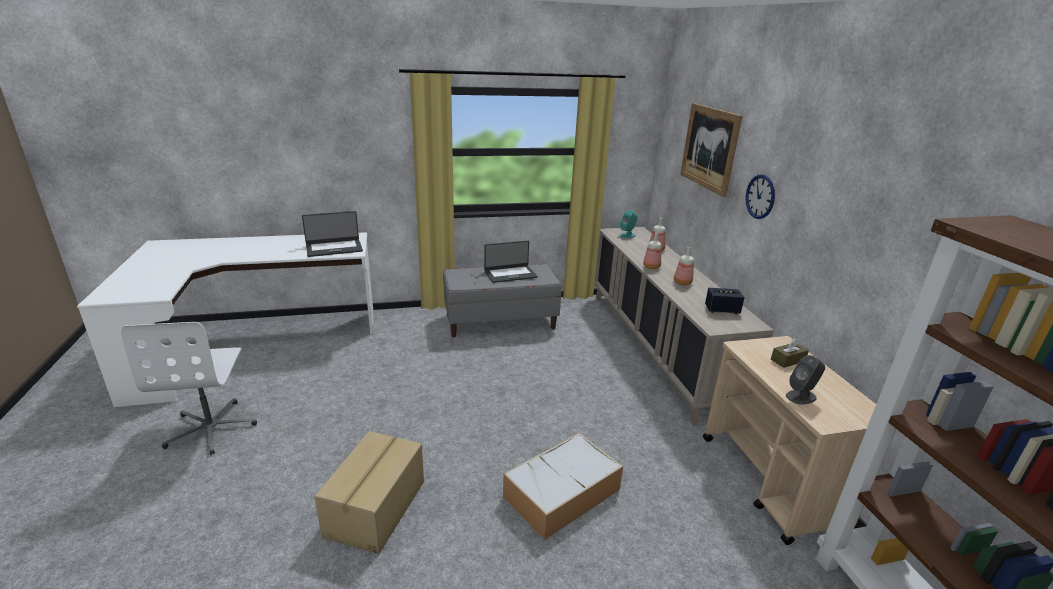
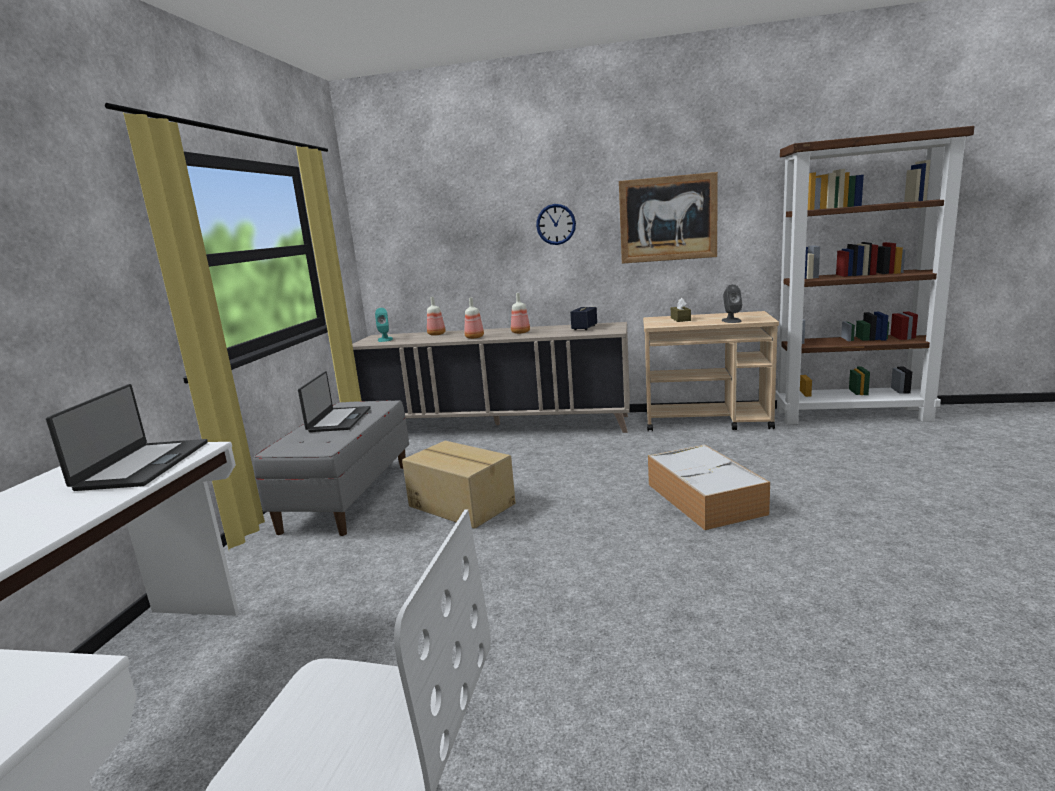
camera: 65 degrees left, 10 degrees down
(377, 508) = (709, 620): cardboard box -> cardboard box (462, 504)
(709, 148) = (459, 207): picture -> picture (667, 219)

